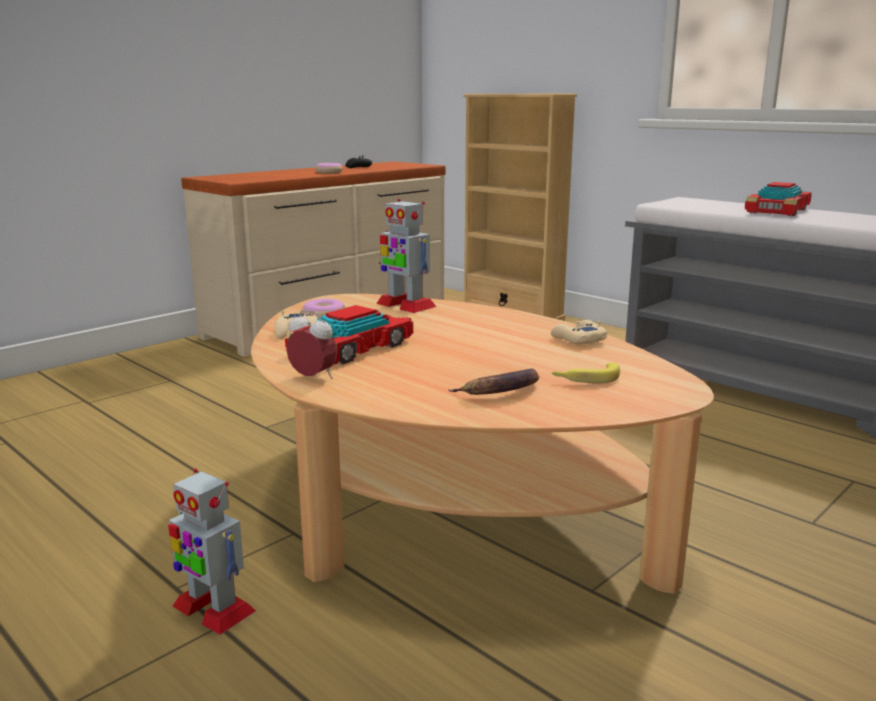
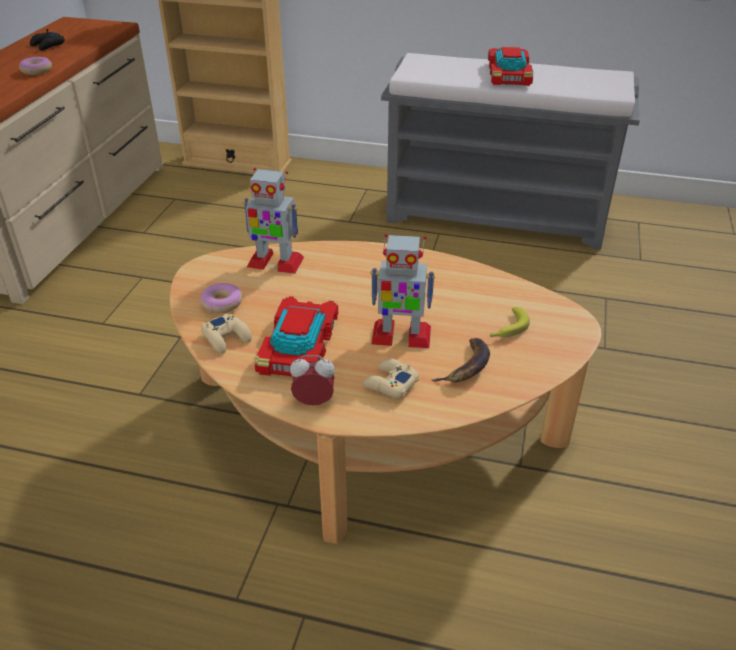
camera: 30 degrees left, 20 degrees up
(212, 608) = (284, 604): toy robot -> toy robot (400, 335)
(578, 339) = (456, 275): beige game controller -> beige game controller (390, 384)

